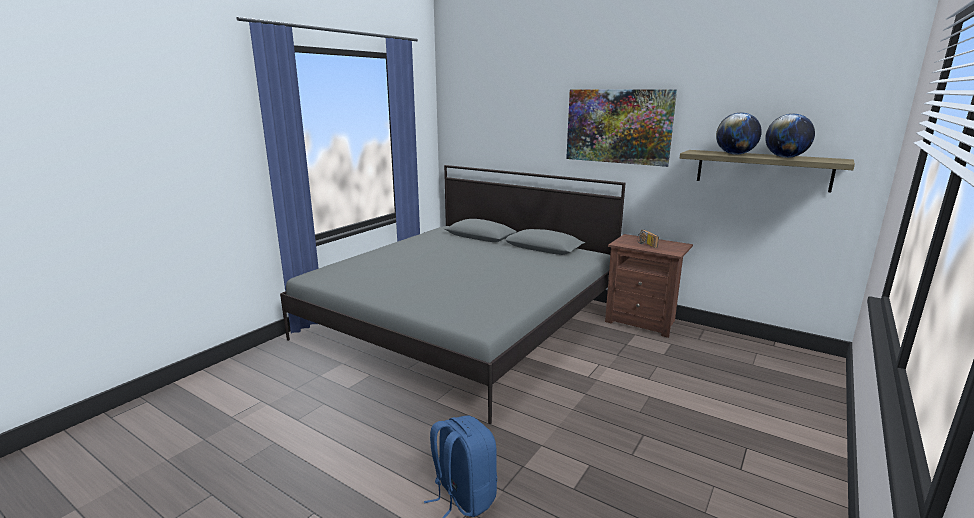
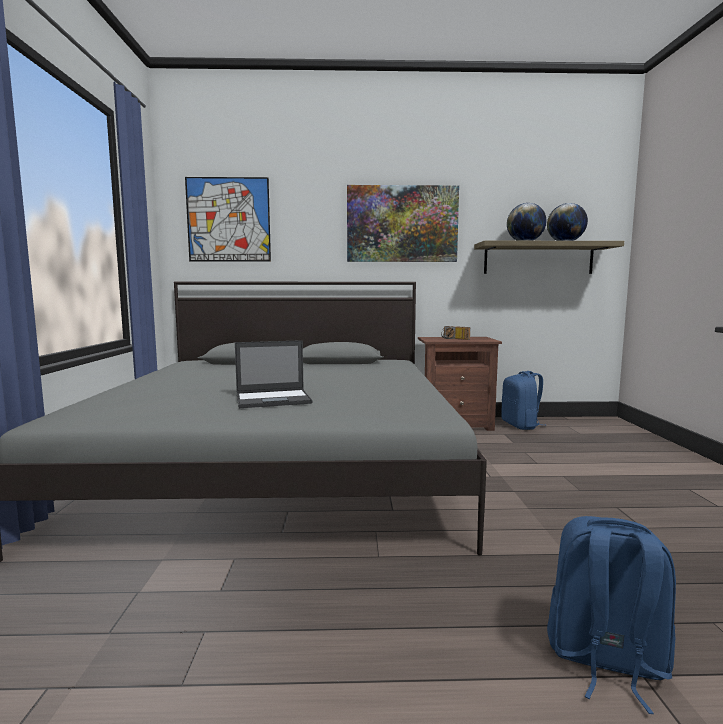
camera: 35 degrees left, 10 degrees down
(425, 284) = (274, 399): none -> laptop
(481, 118) = (228, 220): none -> picture
(705, 339) = (521, 425): none -> blue backpack

